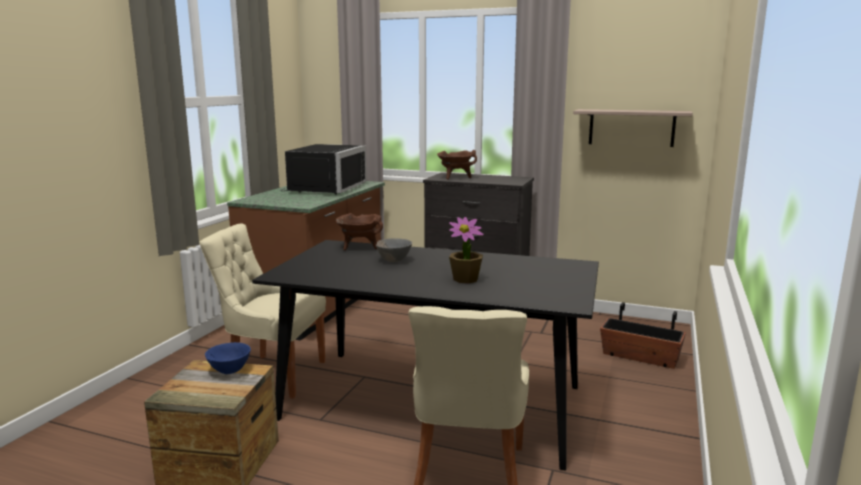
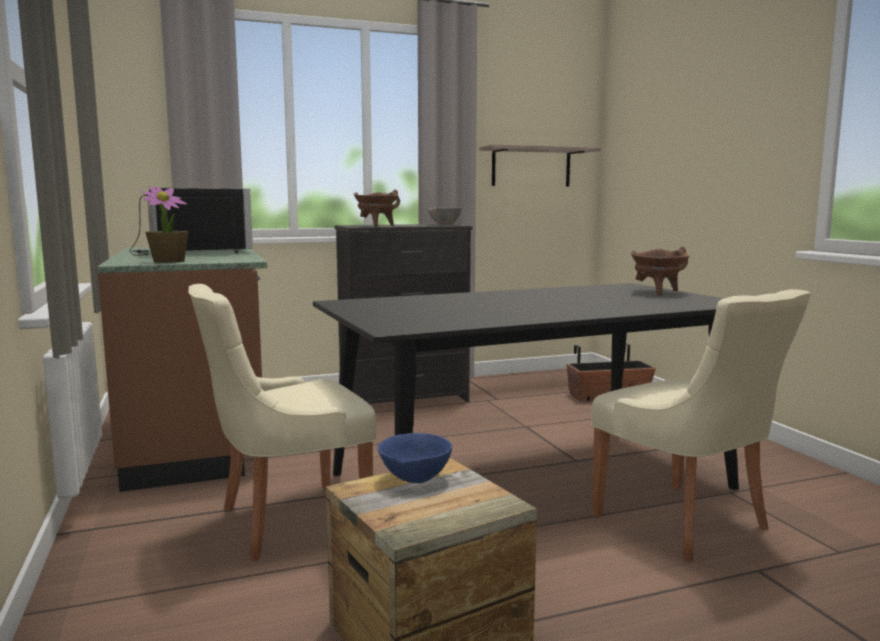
camera: 40 degrees left, 5 degrees down
(359, 247) = (385, 300): brown cooking pot -> brown cooking pot (657, 292)
(393, 260) = (467, 303): grey bowl -> grey bowl (444, 225)
(466, 279) = (591, 303): potted plant -> potted plant (169, 261)

